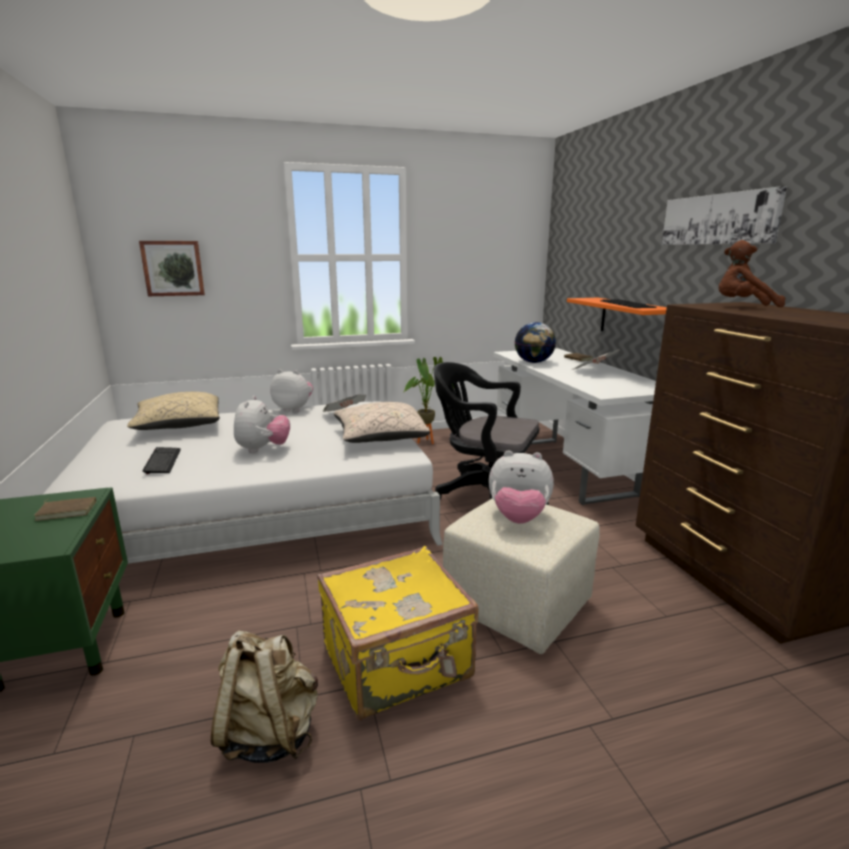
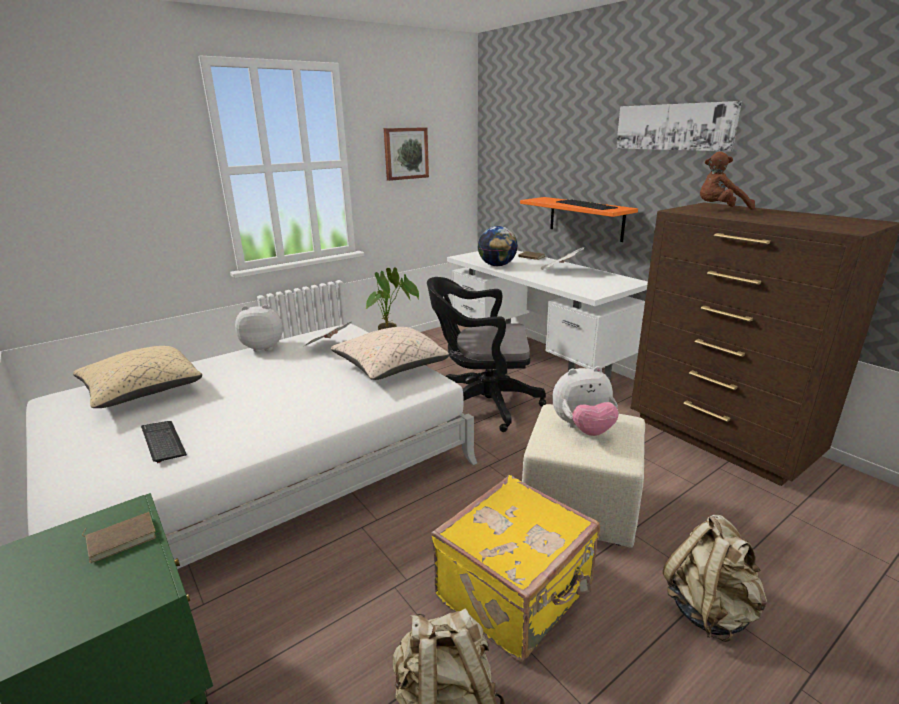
camera: 20 degrees left, 5 degrees up
(173, 268) = (70, 193): picture -> picture (405, 153)
(263, 449) = (275, 404): plush toy -> none
(591, 739) = (709, 609): none -> beige backpack

